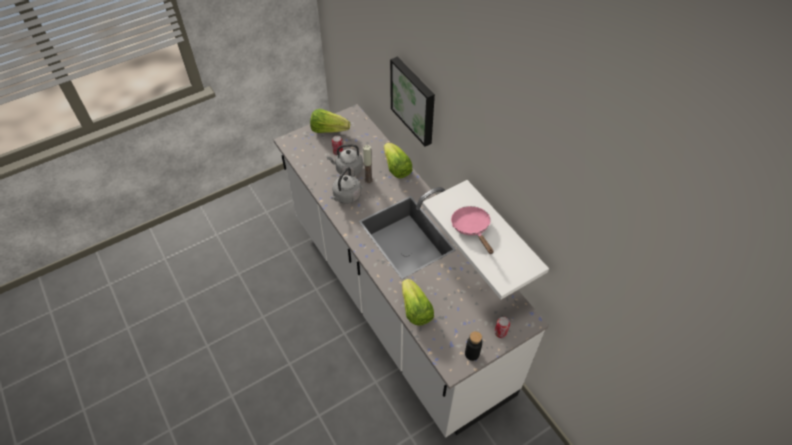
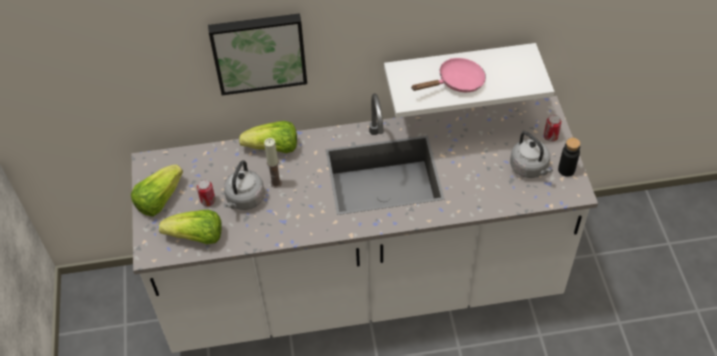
camera: 65 degrees left, 0 degrees up
(346, 196) = (290, 215): grey kettle -> grey kettle (530, 168)
(415, 310) = (492, 200): lettuce -> lettuce (197, 237)
(472, 228) = (456, 82): pink frying pan -> pink frying pan turned 150 degrees clockwise

